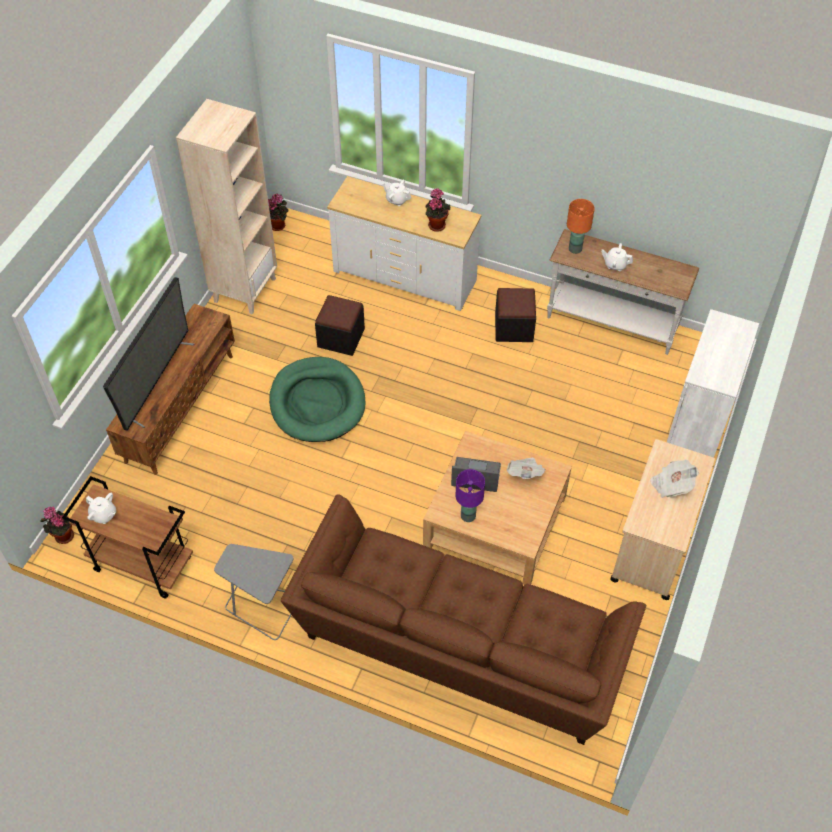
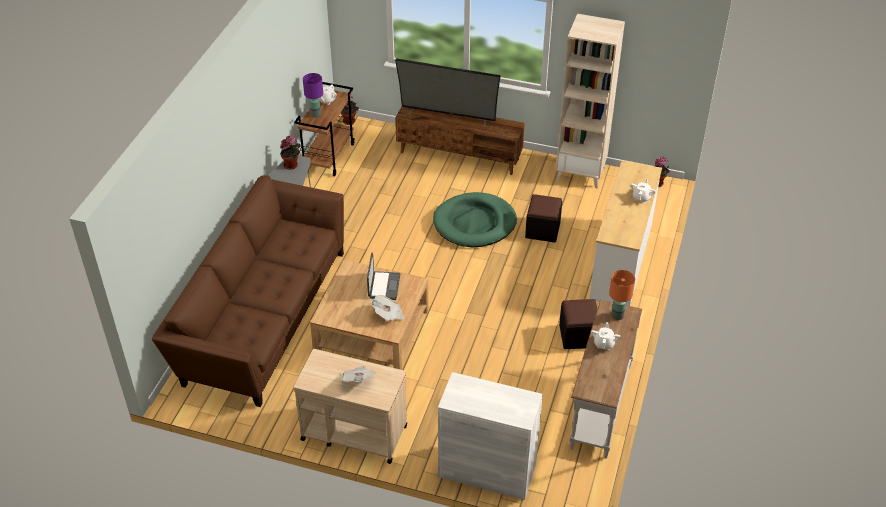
camera: 85 degrees right, 10 degrees down
(436, 224) = (618, 222): potted plant -> potted plant (292, 165)
(468, 516) = (346, 283): purple table lamp -> purple table lamp (315, 114)

